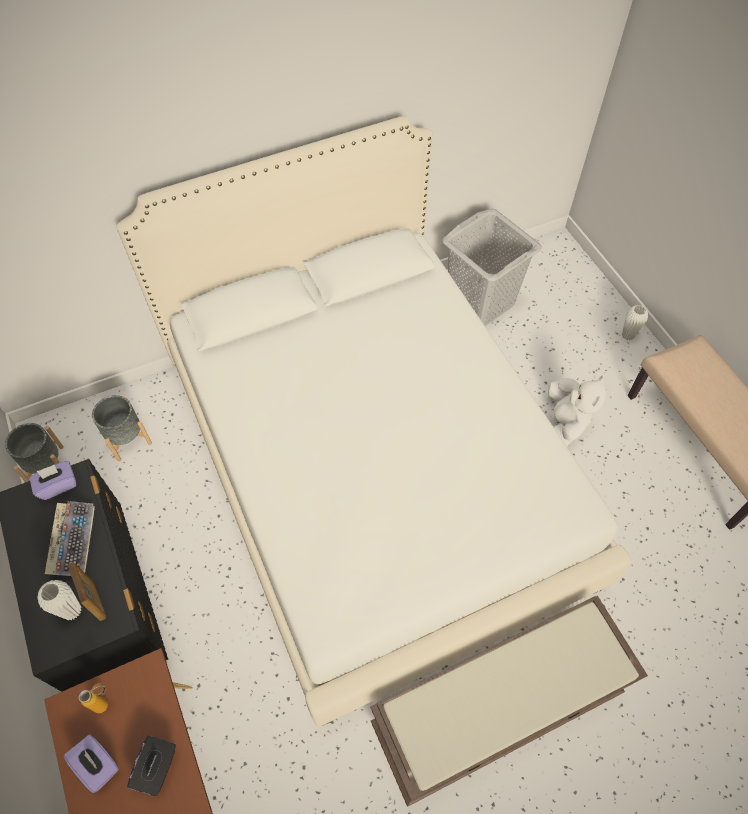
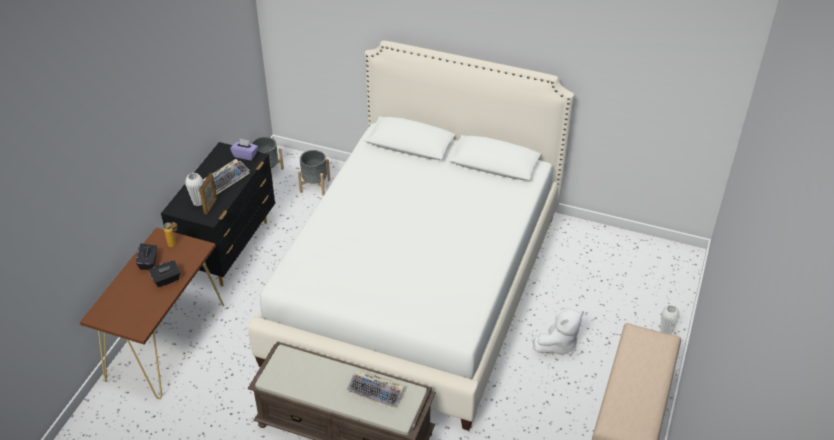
camera: 45 degrees right, 15 degrees down
(98, 765) = (148, 262): purple tissue box -> black tissue box
(480, 302) = (588, 251): grey laundry basket -> none
(555, 658) = (376, 392): none -> keyboard

